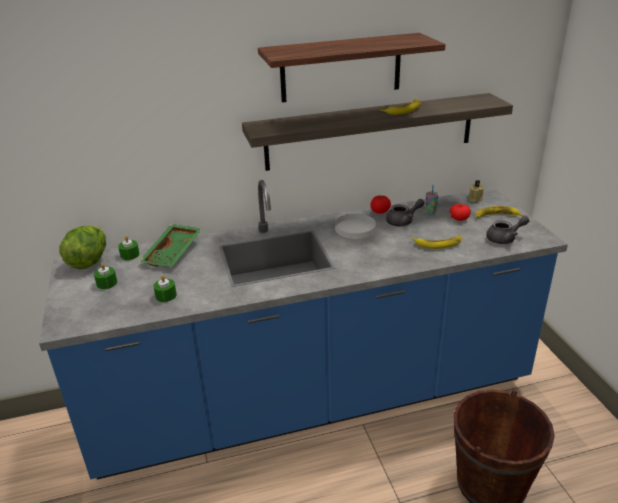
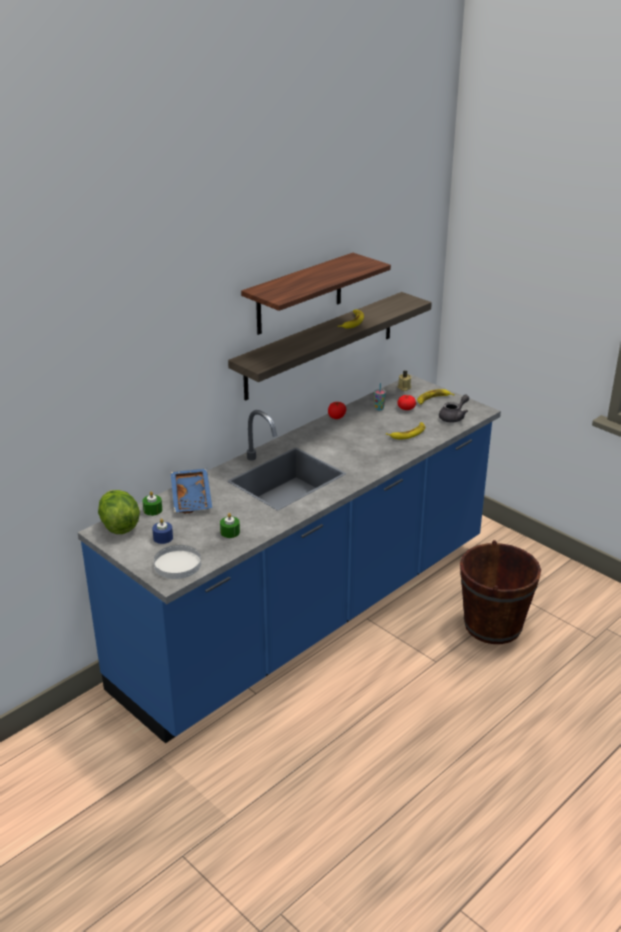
camera: 30 degrees left, 0 degrees up
(107, 283) = (163, 538): green candle -> blue candle
(174, 253) = (193, 497): green tray -> blue tray
(355, 229) = (330, 437): white plate -> white plate (177, 564)
(403, 221) = (364, 421): grey teapot -> none

